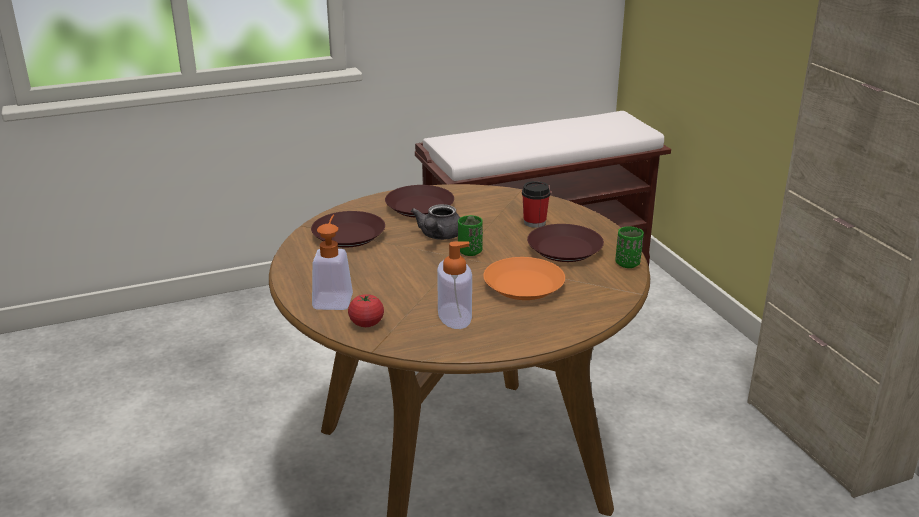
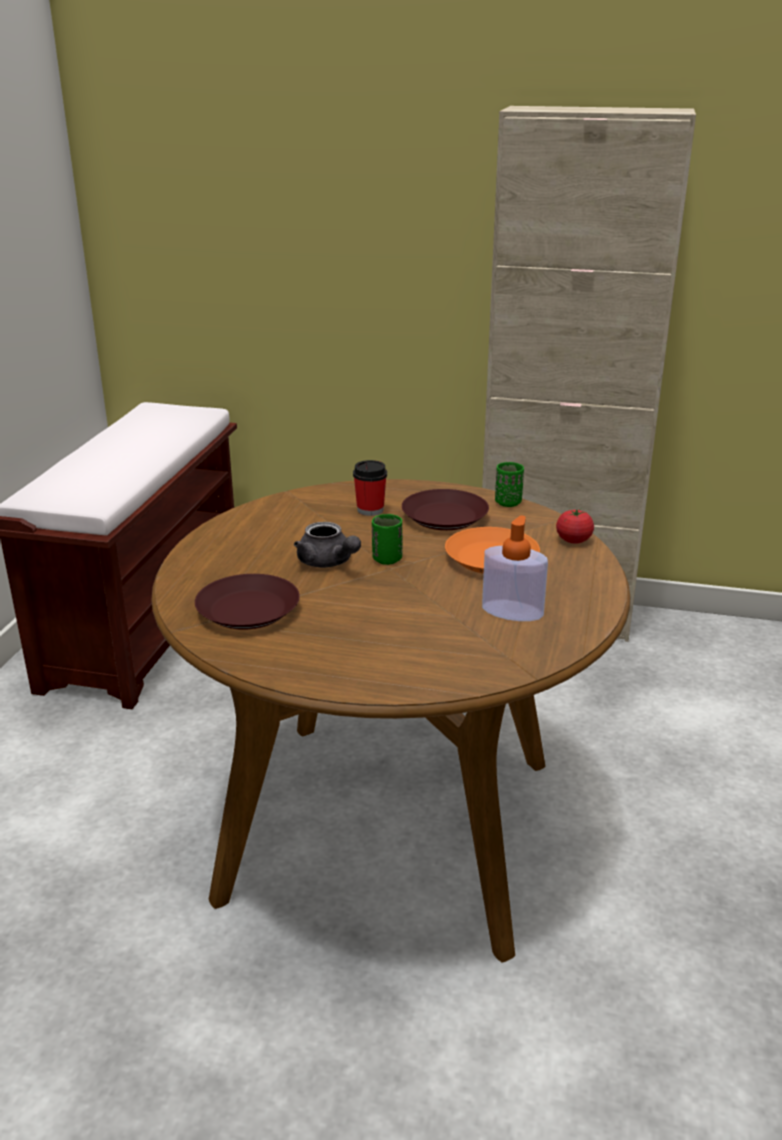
camera: 55 degrees left, 0 degrees up
(334, 298) = (390, 665): soap dispenser -> none
(366, 323) = (472, 663): tomato -> tomato (573, 540)
(419, 207) = (241, 550): brown plate -> none

